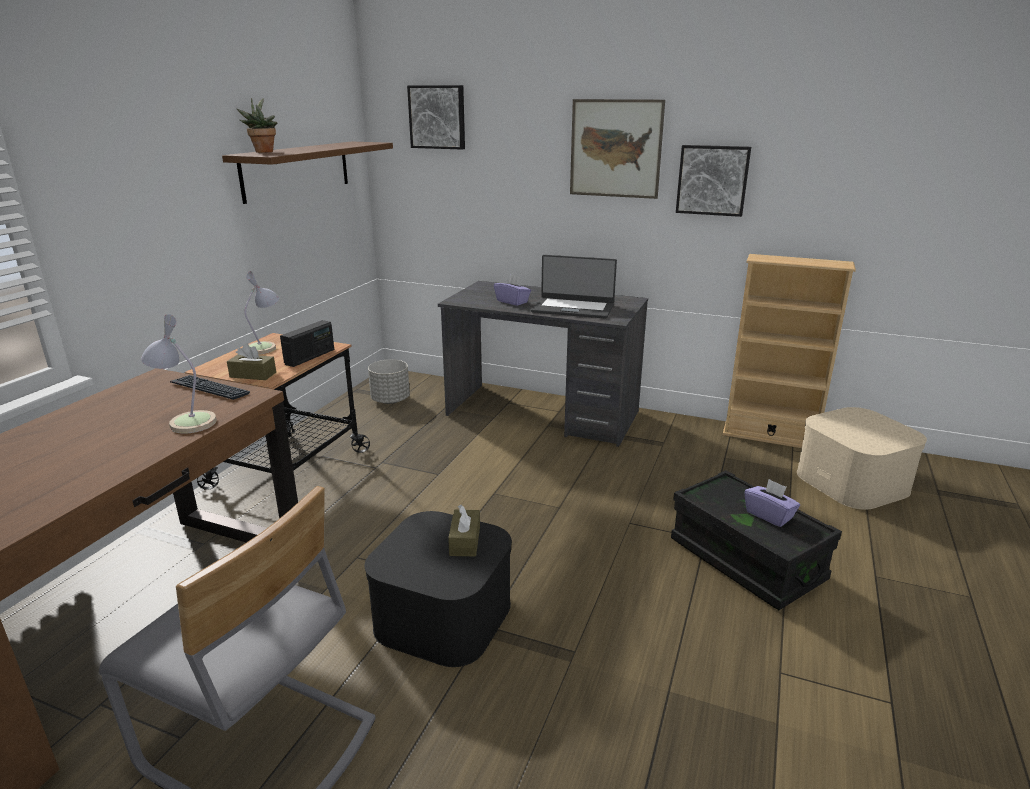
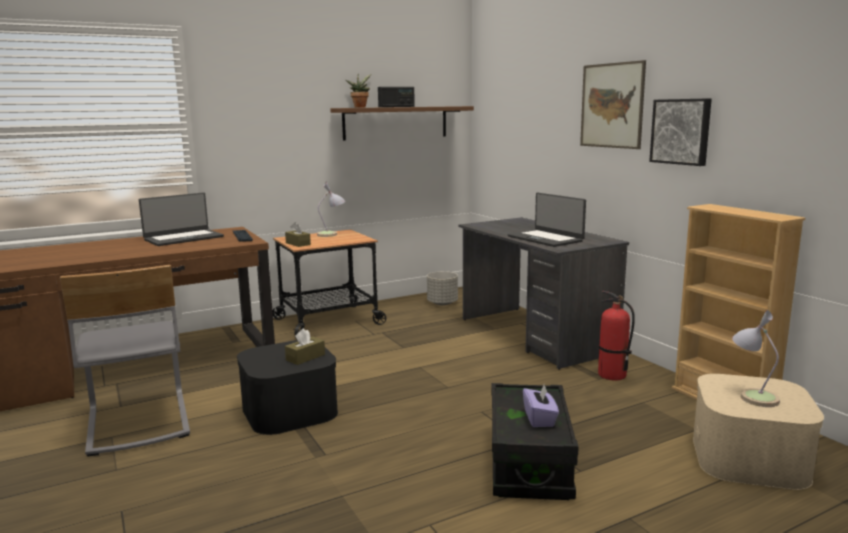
camera: 40 degrees right, 10 degrees down
(107, 417) = (183, 238): none -> laptop
(186, 421) = (204, 245): table lamp -> table lamp (752, 396)
(310, 357) = (342, 242): radio -> radio (396, 107)
(438, 117) = (508, 86): picture -> none
(512, 302) = (511, 230): purple tissue box -> none
(665, 438) = (611, 375): none -> fire extinguisher

